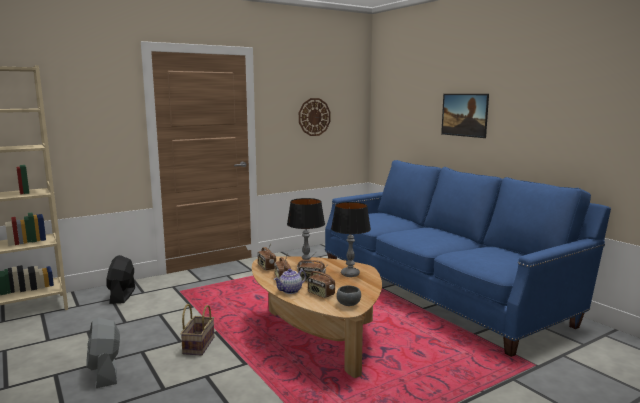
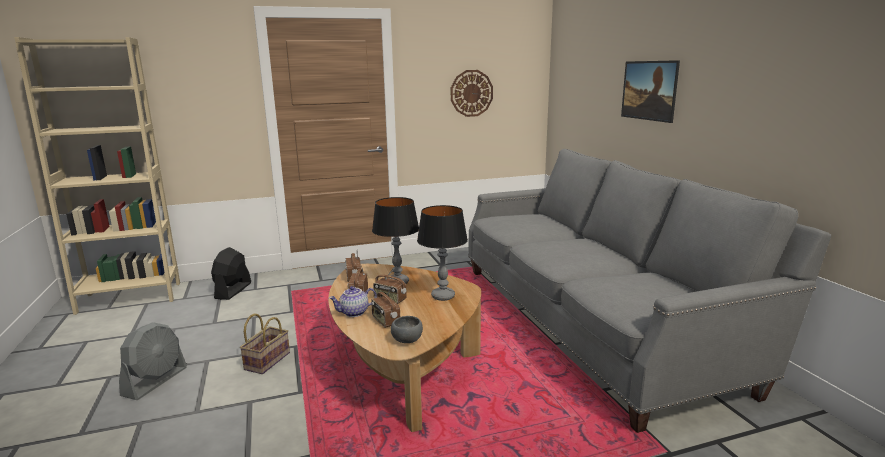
camera: 15 degrees right, 5 degrees up
(105, 372) = (155, 381): grey fan -> grey fan turned 150 degrees counterclockwise
(440, 290) = (592, 320): blue sofa -> grey sofa

